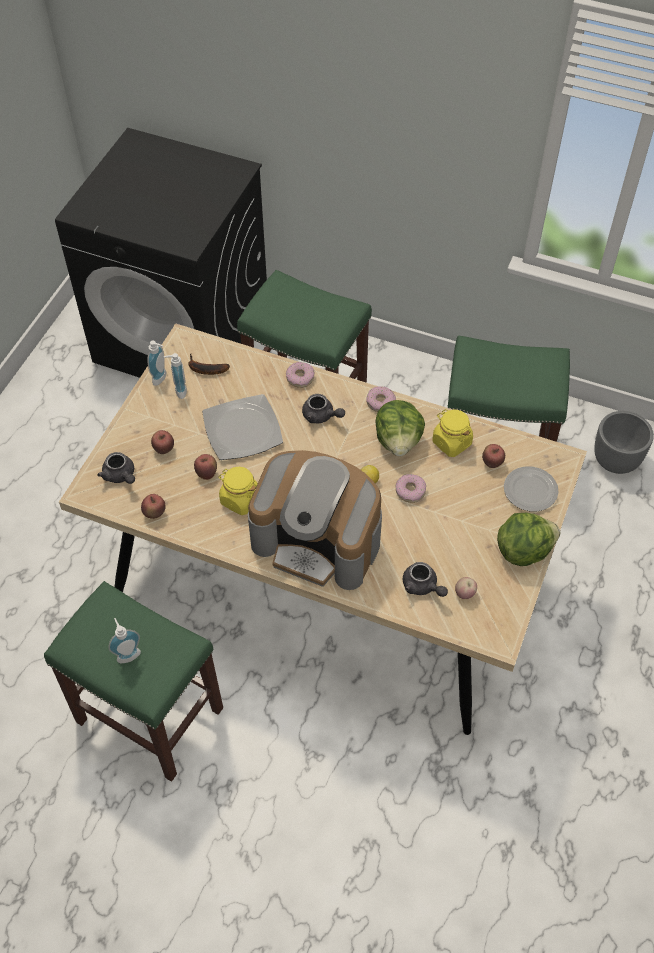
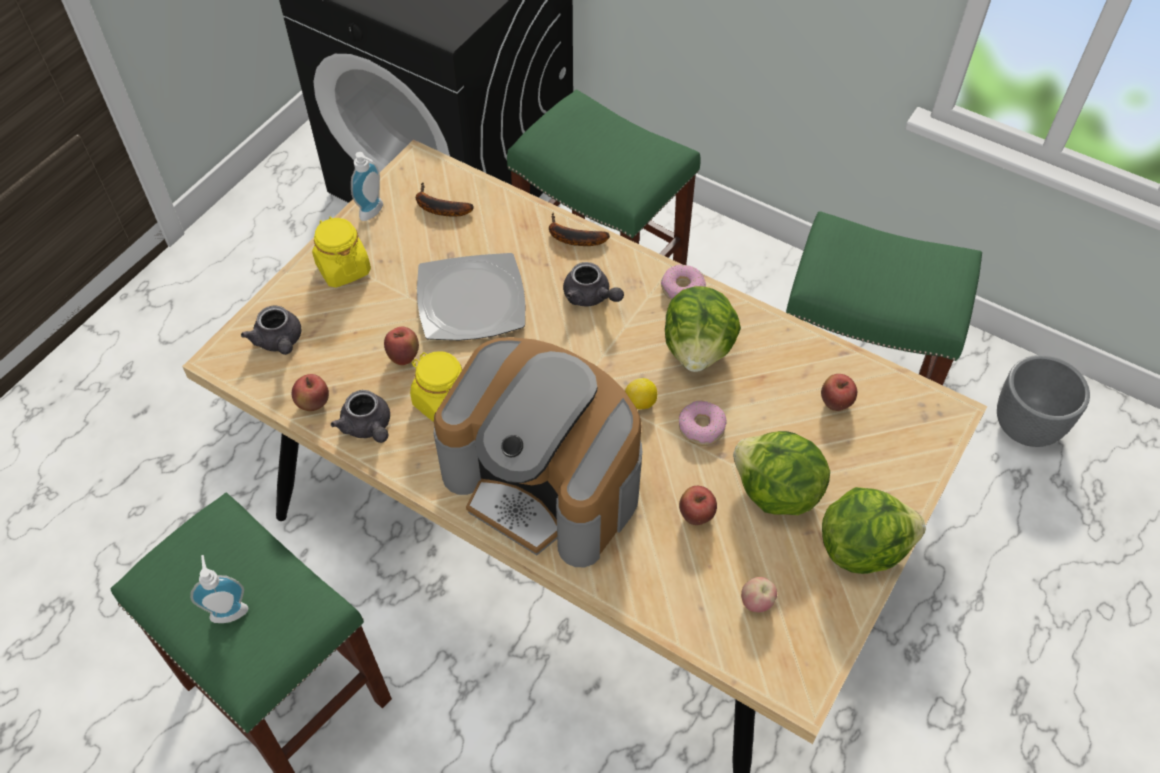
camera: 10 degrees right, 0 degrees up
(164, 449) = (351, 312): apple -> apple (696, 515)
(178, 391) = (393, 232): soap dispenser -> none
(300, 378) = (572, 238): donut -> banana
(422, 586) = (691, 580): grey teapot -> grey teapot (368, 427)
(451, 442) = (778, 363): yellow jar -> yellow jar (343, 268)
(464, 525) = (776, 493): none -> lettuce
(529, 491) = (887, 455): plate -> none

